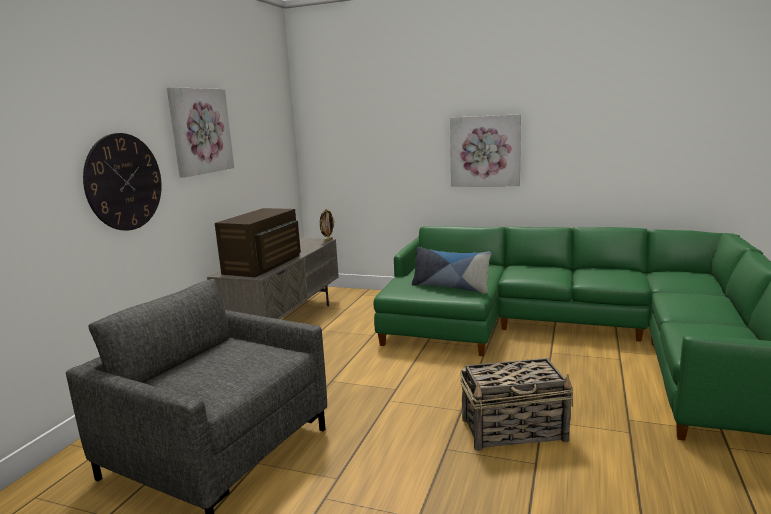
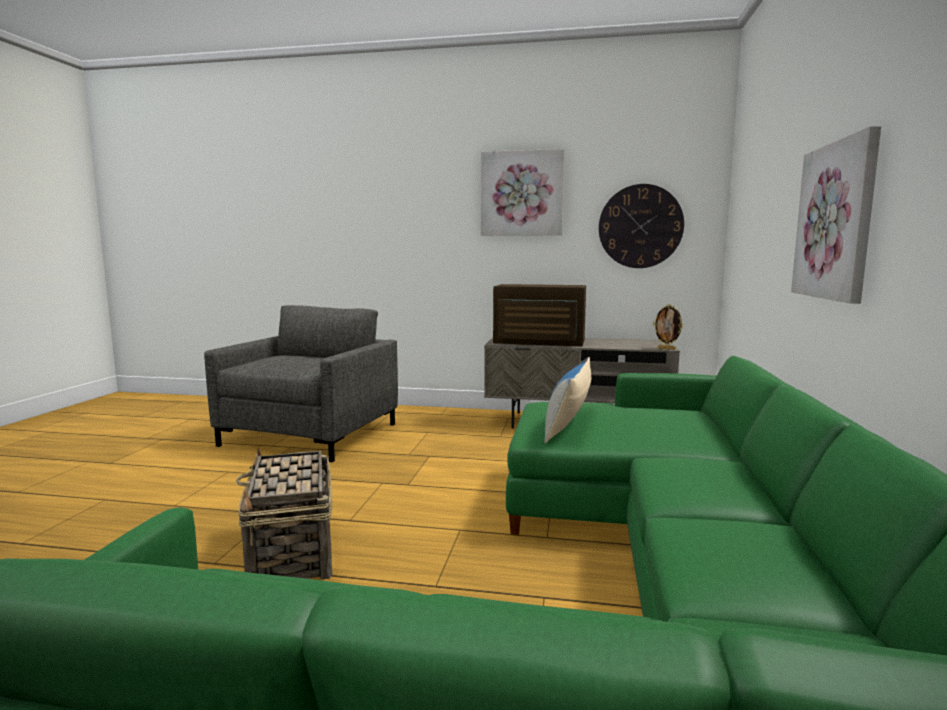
camera: 80 degrees right, 5 degrees down
(124, 182) = (419, 231): wall clock -> wall clock (640, 226)

